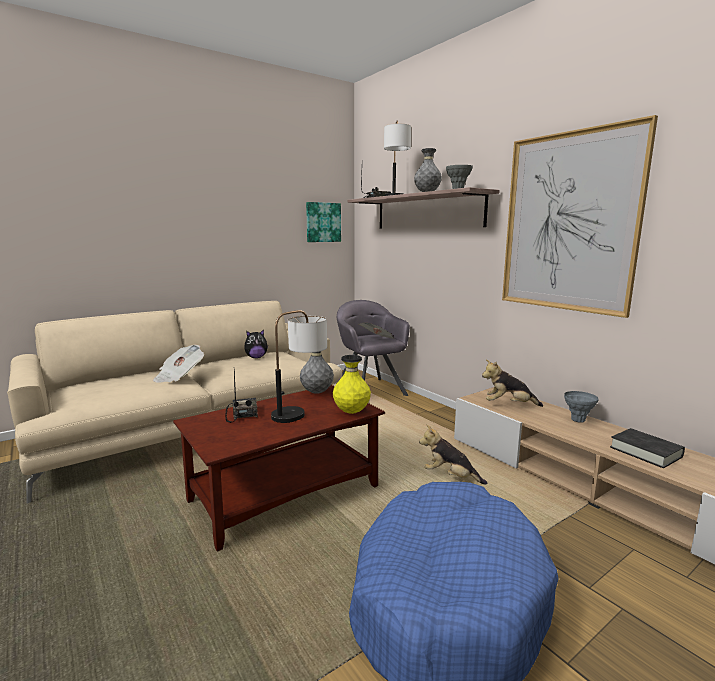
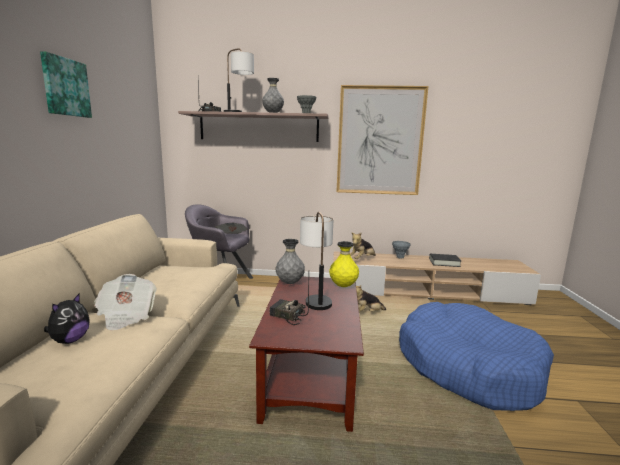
camera: 50 degrees left, 0 degrees up
(256, 357) = (157, 275): plush toy -> plush toy (70, 340)
(323, 222) = (142, 131): picture -> picture (65, 87)

